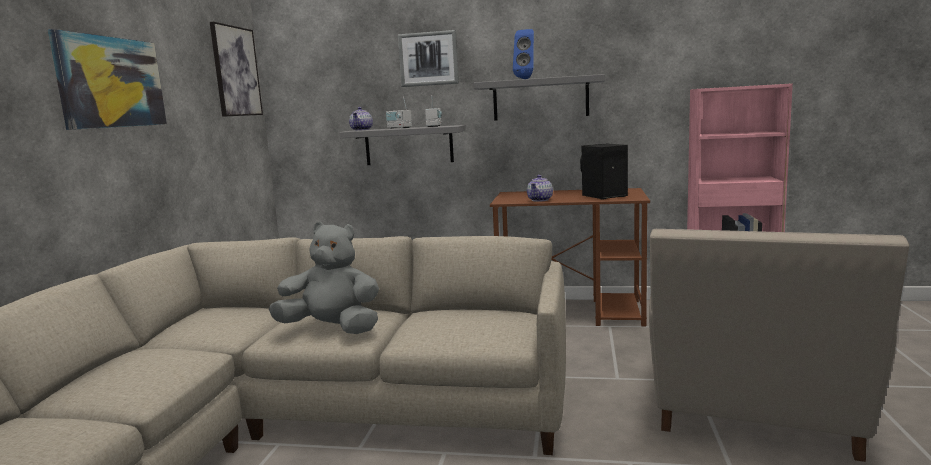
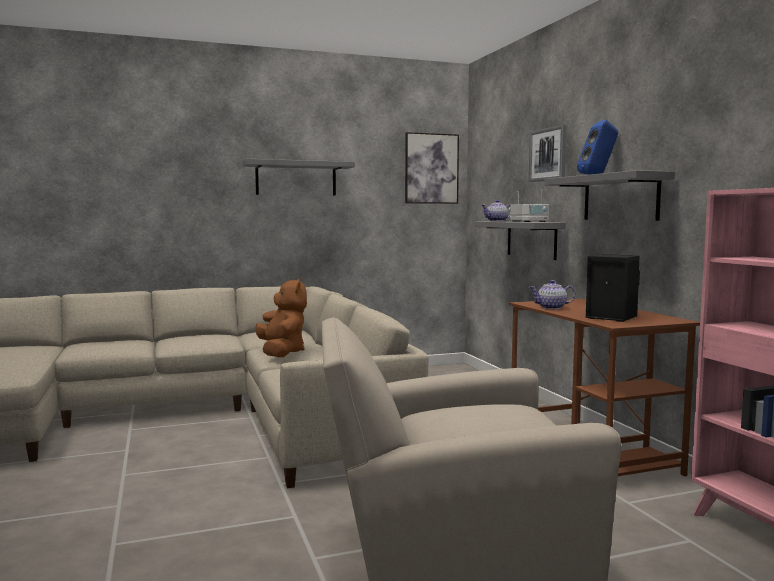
camera: 60 degrees right, 5 degrees down
(111, 82) = (296, 178): picture -> grey shelf
(332, 329) = (281, 352): grey plush toy -> brown plush toy

